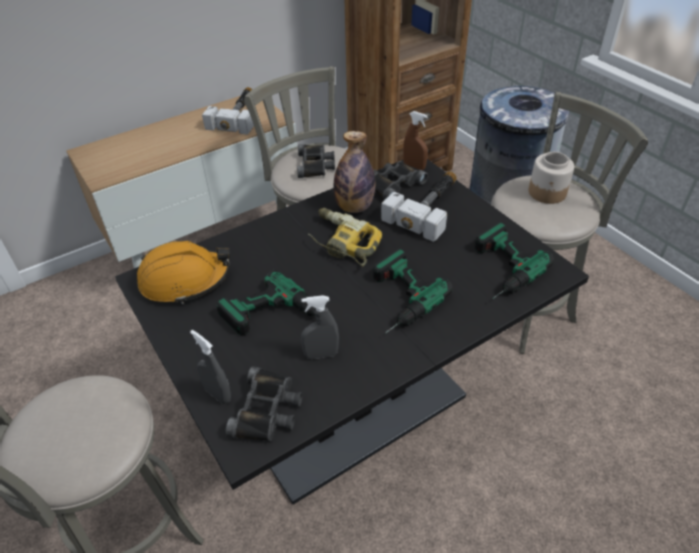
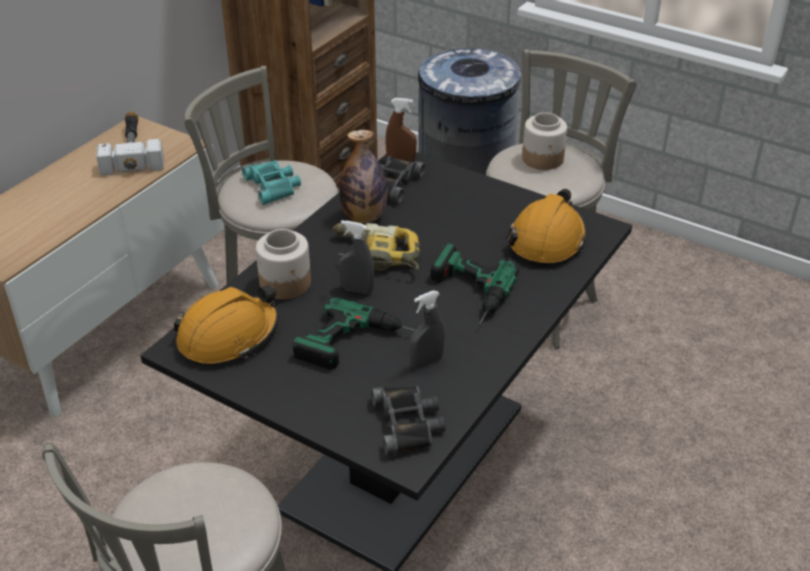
camera: 25 degrees left, 5 degrees down
(217, 394) = (348, 426): grey spray bottle -> grey spray bottle (357, 290)
(257, 248) = (286, 284): none -> jar
(315, 165) = (273, 186): black binoculars -> turquoise binoculars
(429, 208) = (443, 199): hammer -> none
(498, 269) = (547, 240): power drill -> orange hard hat

